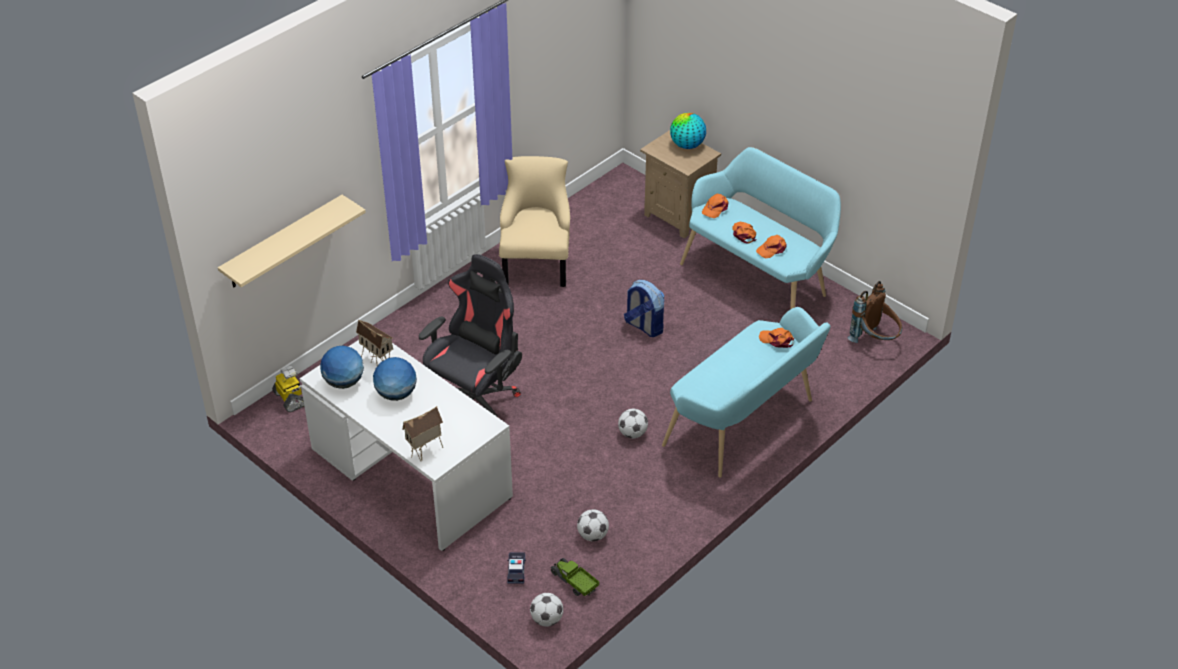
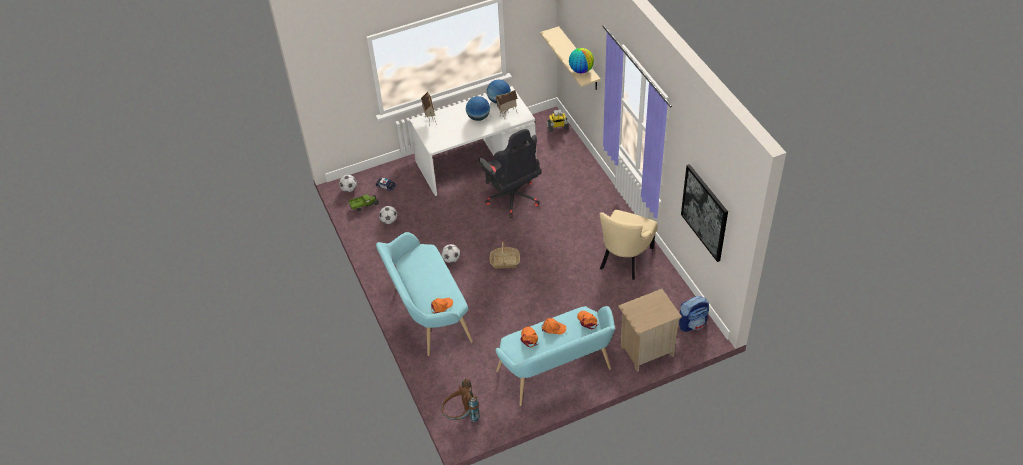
camera: 115 degrees right, 5 degrees up
(536, 265) = (625, 257): beige chair -> beige chair turned 90 degrees clockwise
(567, 65) = (705, 212): none -> picture
(606, 376) = (505, 262): none -> basket
(644, 326) = (539, 293): backpack -> backpack (692, 323)
(687, 145) = (655, 316): globe -> globe (581, 70)

